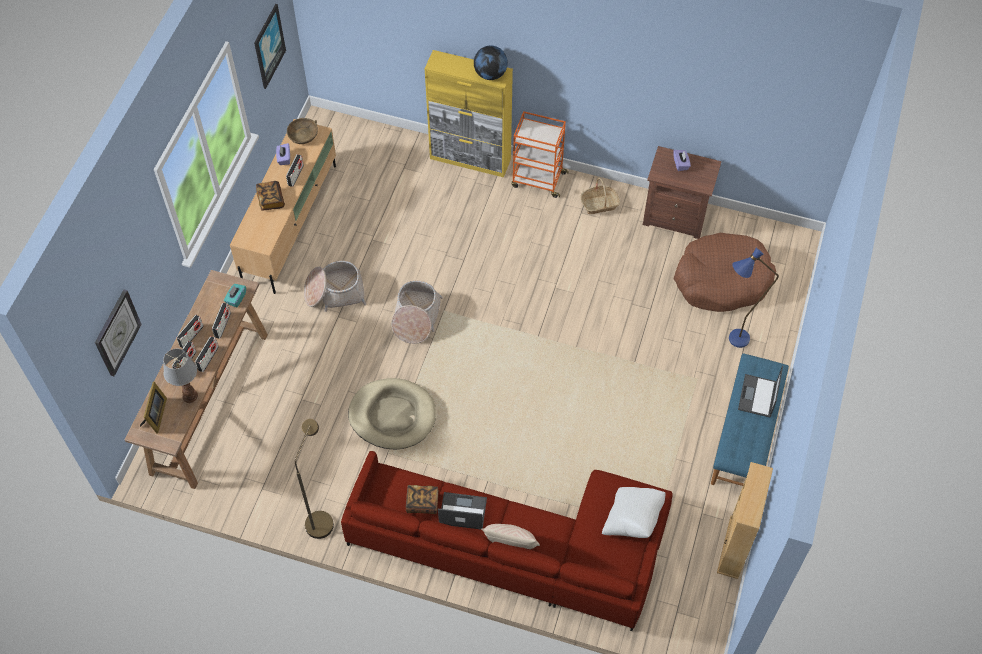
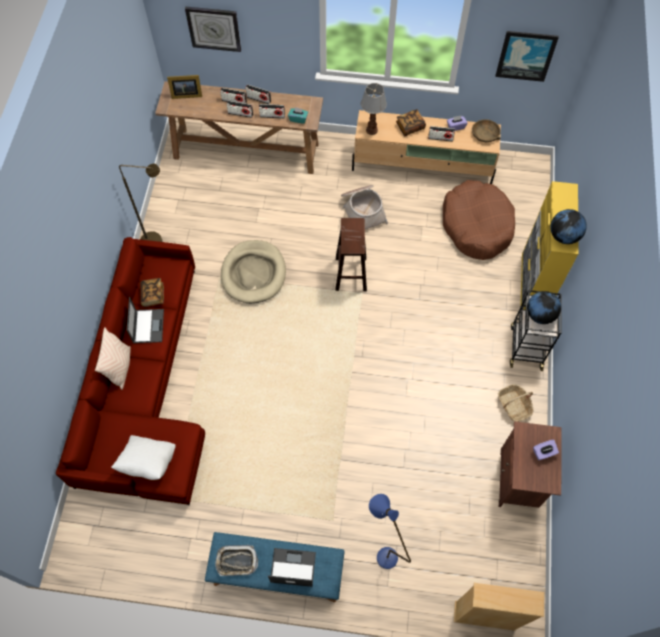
camera: 80 degrees right, 5 degrees up
(189, 396) = (205, 110): table lamp -> table lamp (371, 130)
(416, 318) = (350, 273): basket -> brown stool
(537, 180) = (526, 346): orange cart -> black cart
(538, 136) = (540, 315): none -> globe
(721, 280) = (453, 534): brown dog bed -> brown dog bed (476, 225)
(734, 547) = (159, 572): beige bookcase -> beige bookcase (484, 616)
(747, 444) = (236, 561): none -> tray

